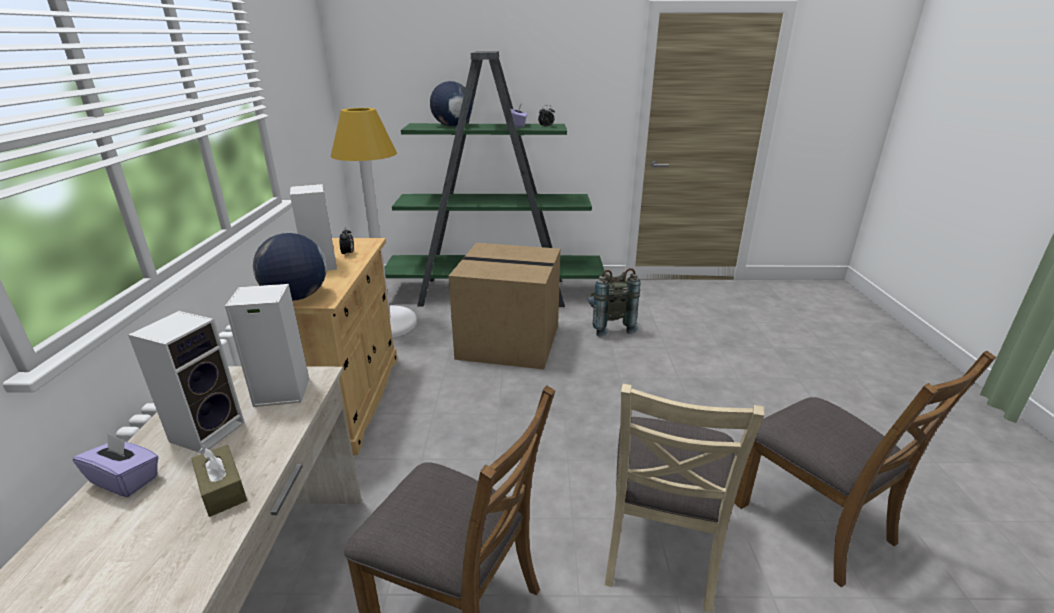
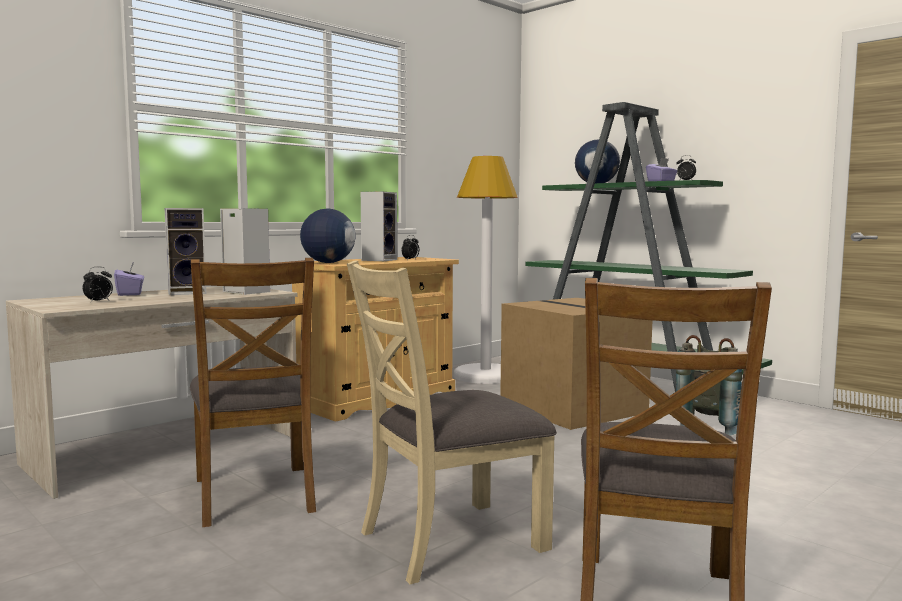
camera: 45 degrees right, 20 degrees down
(157, 539) = (99, 301): none -> alarm clock
(222, 489) = (148, 300): brown tissue box -> none

